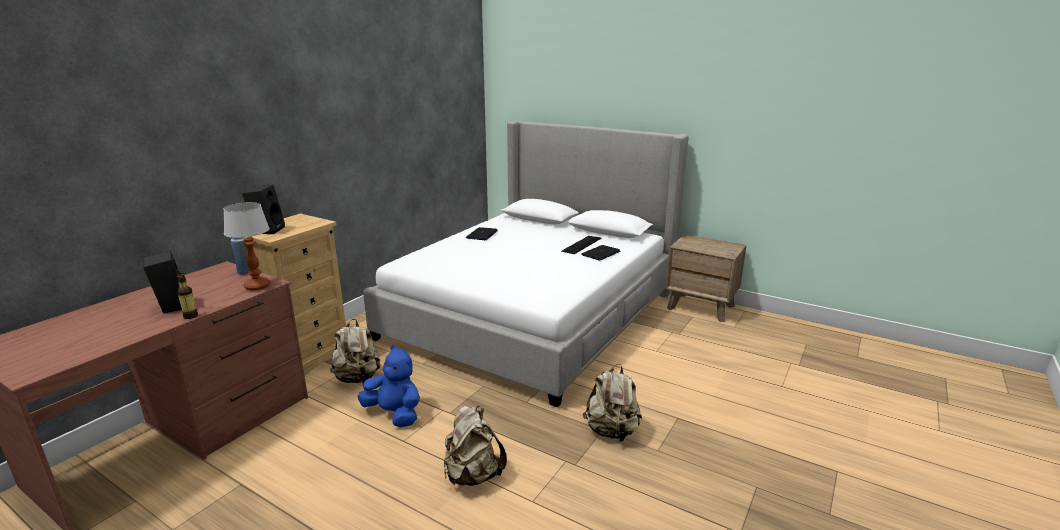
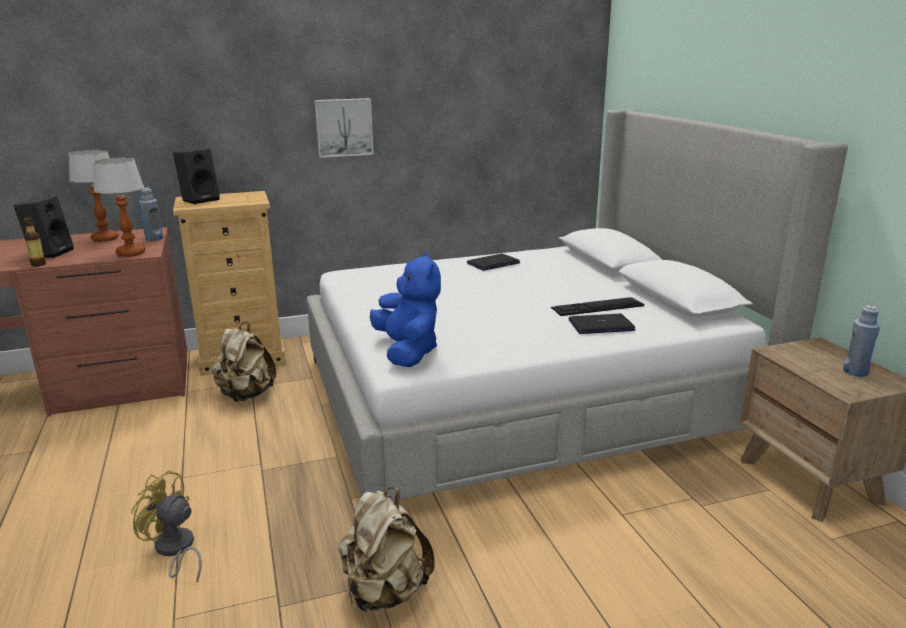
camera: 40 degrees right, 0 degrees up
(194, 283) = (105, 239): none -> table lamp
(347, 152) = (344, 127): none -> picture
(394, 414) = (218, 446): blue plush toy -> blue plush toy (408, 352)
(473, 475) = (174, 550): beige backpack -> yellow fan
(718, 245) = (855, 372): none -> blue bottle

